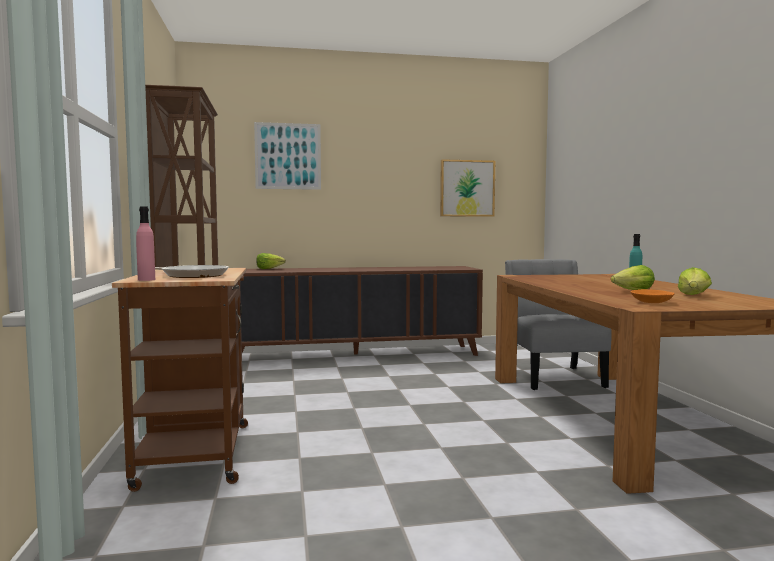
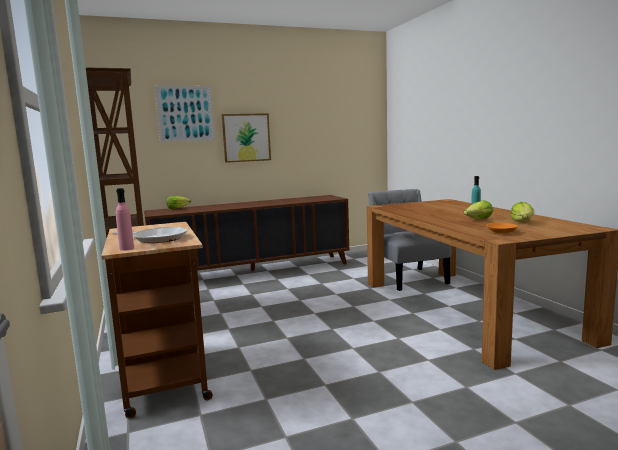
camera: 10 degrees left, 5 degrees up
(467, 188) = (329, 134): picture -> picture (246, 137)

